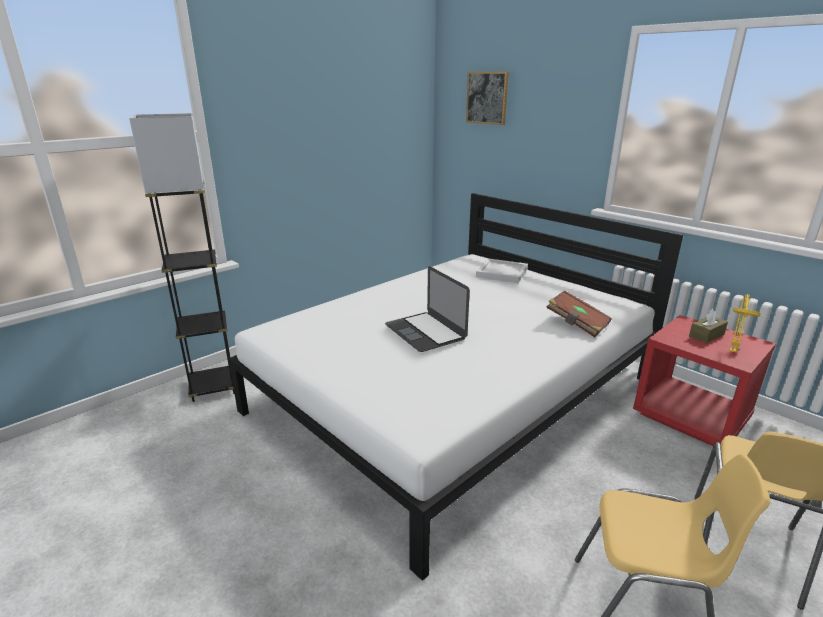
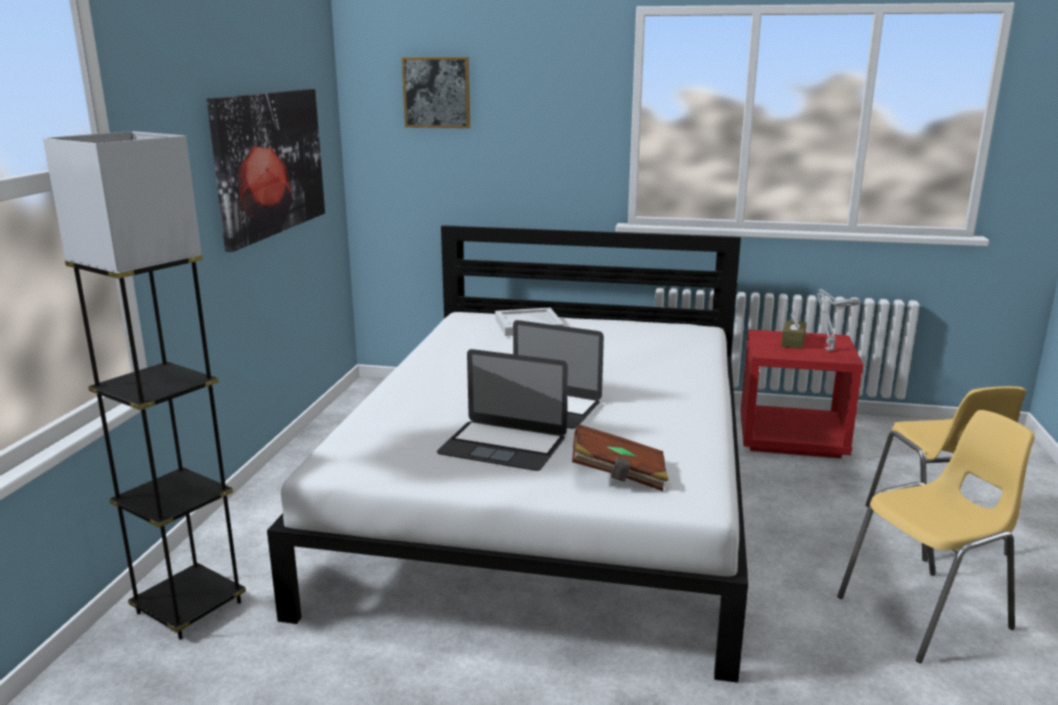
camera: 35 degrees left, 5 degrees down
(353, 140) = (270, 163): none -> picture
(364, 349) = (503, 445): none -> laptop
(577, 324) = (683, 358): brown book -> brown book (618, 476)
(733, 350) = (828, 349): yellow table lamp -> grey table lamp

